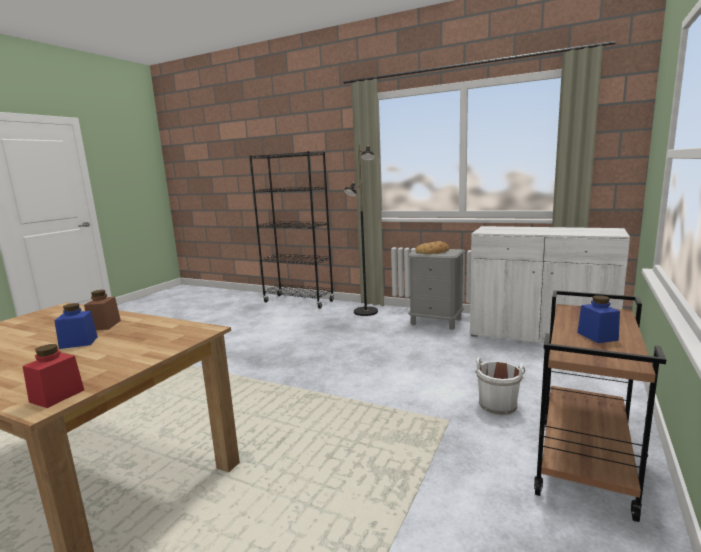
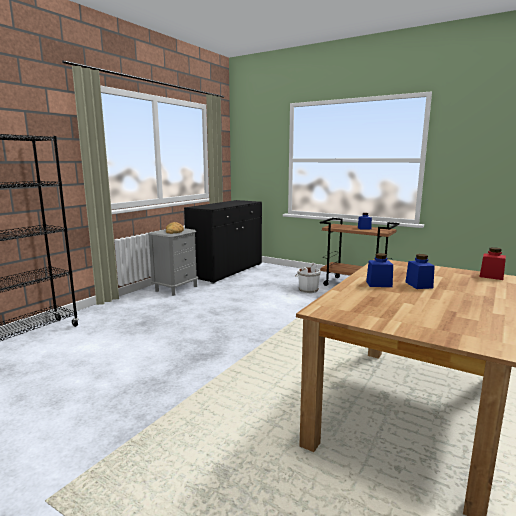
camera: 85 degrees left, 0 degrees up
(104, 325) = (379, 284): brown jar -> blue jar
(365, 312) = (120, 307): black floor lamp -> none
(540, 336) = (227, 271): white cabinet -> black cabinet

